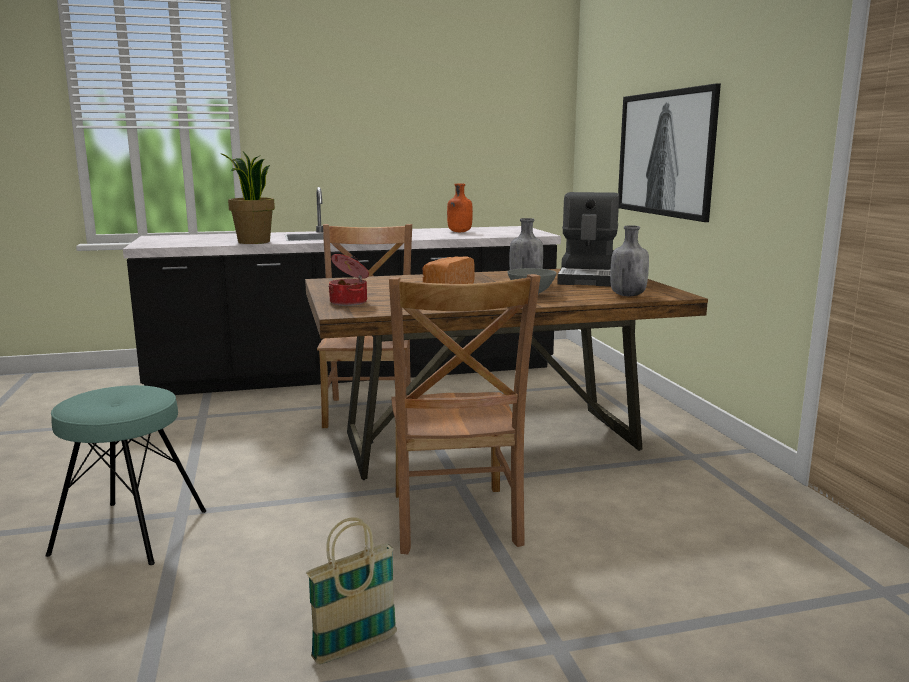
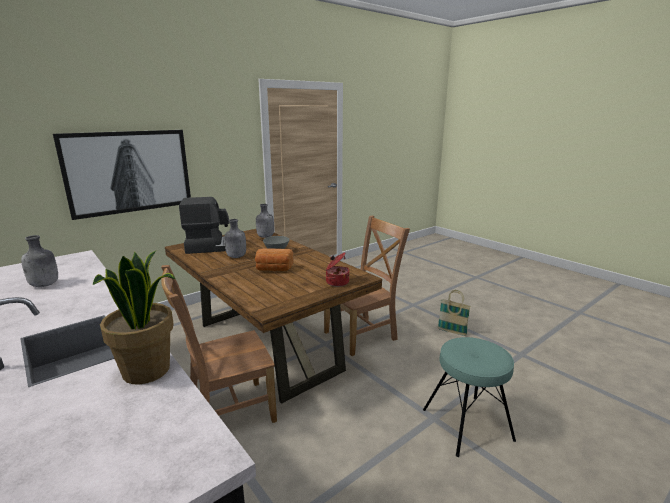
camera: 115 degrees left, 5 degrees up
(459, 232) = (45, 285): orange bottle -> grey bottle

